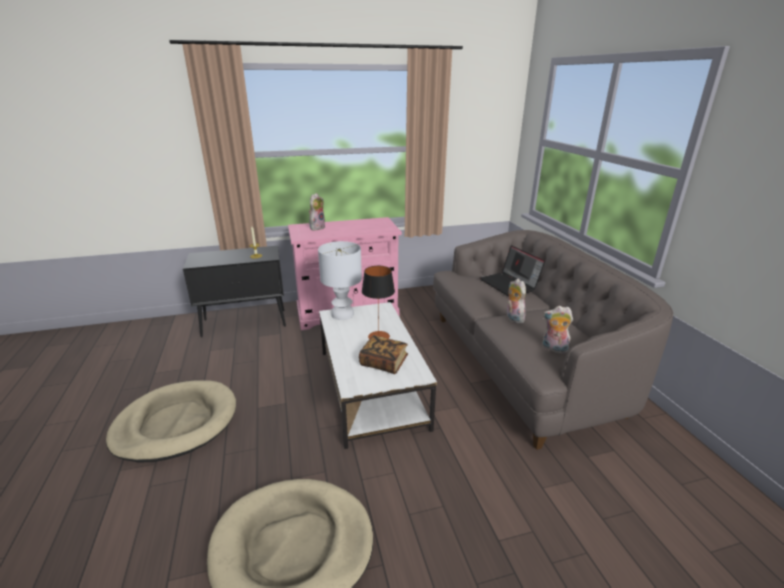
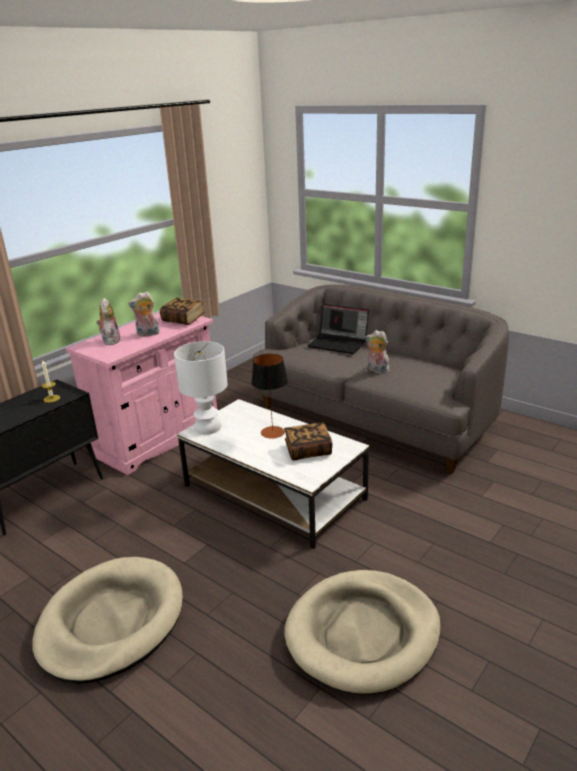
camera: 35 degrees left, 0 degrees up
(382, 227) = (183, 320): none -> book
(553, 349) = (434, 382): plush toy -> plush toy (147, 334)

